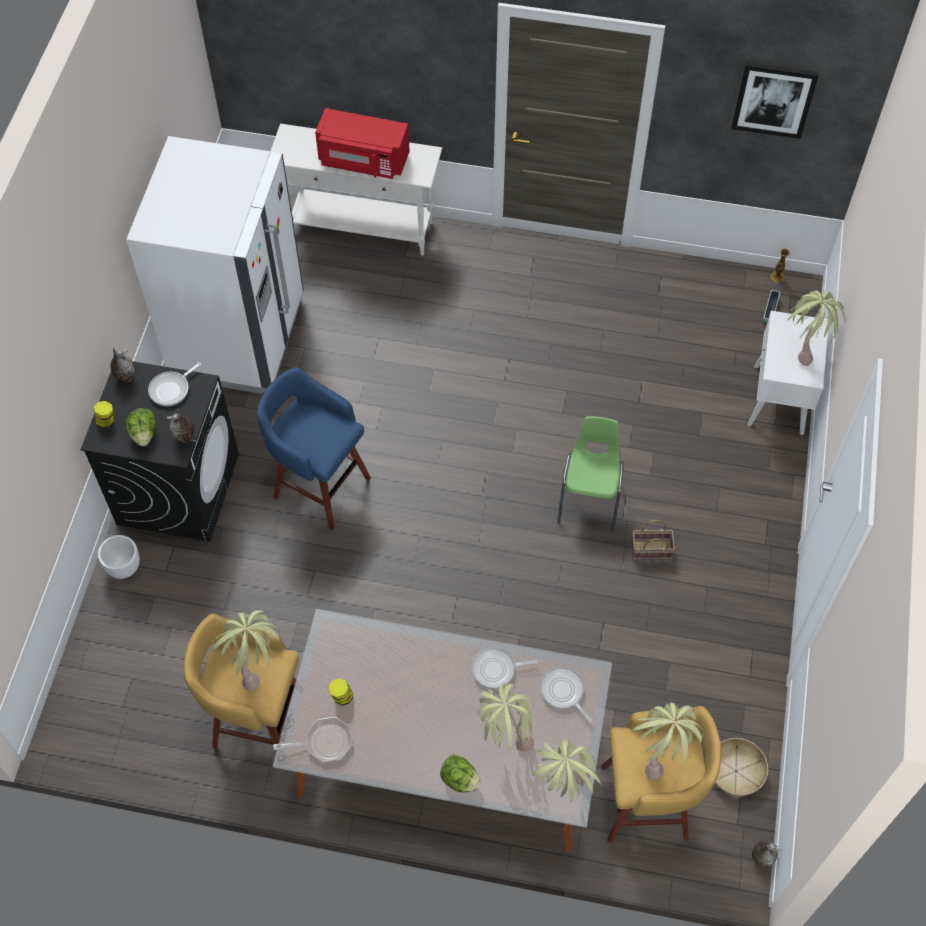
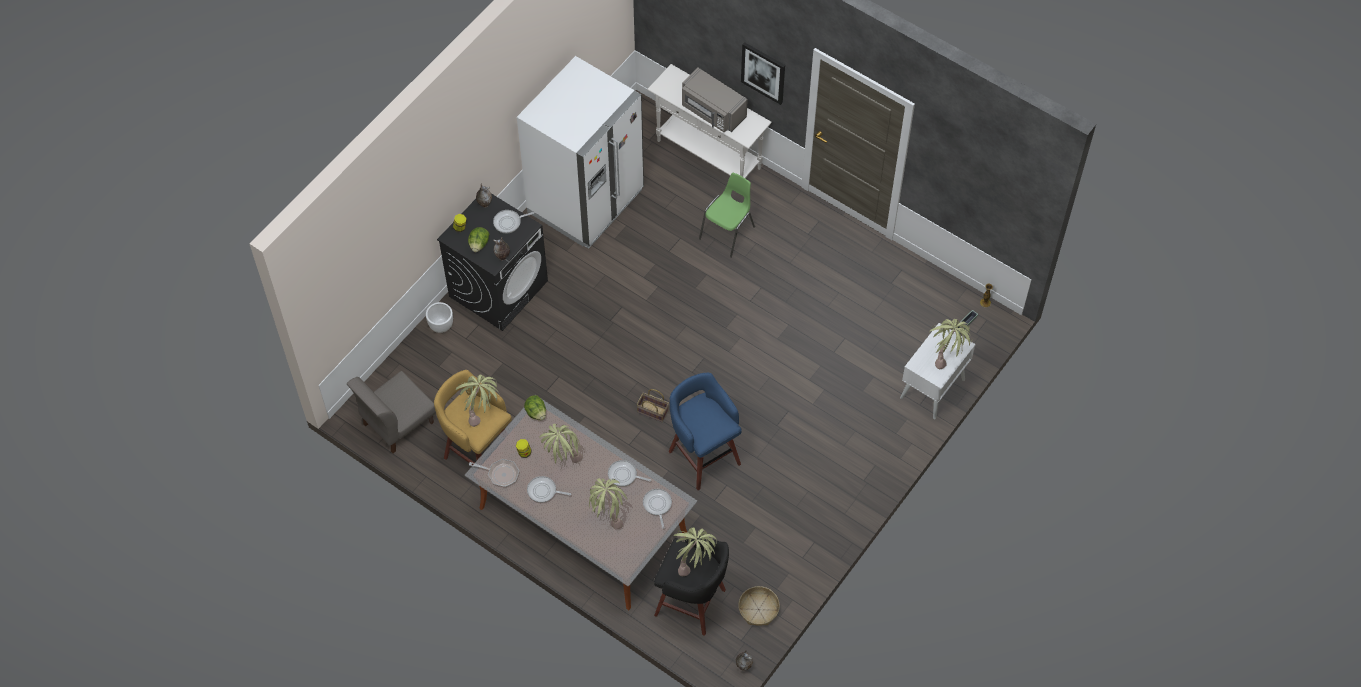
camera: 25 degrees right, 0 degrees up
(124, 725) = (397, 423): none -> grey chair
(319, 486) = (589, 323): blue stool -> blue stool (703, 455)
(363, 160) = (712, 111): red microwave -> grey microwave
(398, 741) = (543, 491): none -> frying pan
(460, 779) = (568, 528): lettuce -> lettuce (536, 413)
(563, 788) = (626, 559): potted plant -> potted plant (562, 461)
(590, 499) = (762, 403): green chair -> green chair (728, 233)
(648, 802) = (692, 603): yellow stool -> black stool
(650, 551) = (783, 453): basket -> basket (652, 412)
(774, 99) = (981, 178): picture -> picture (763, 72)

